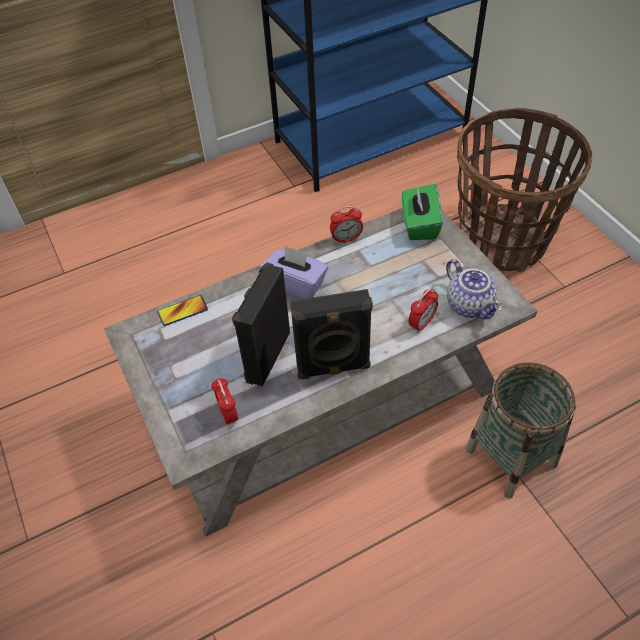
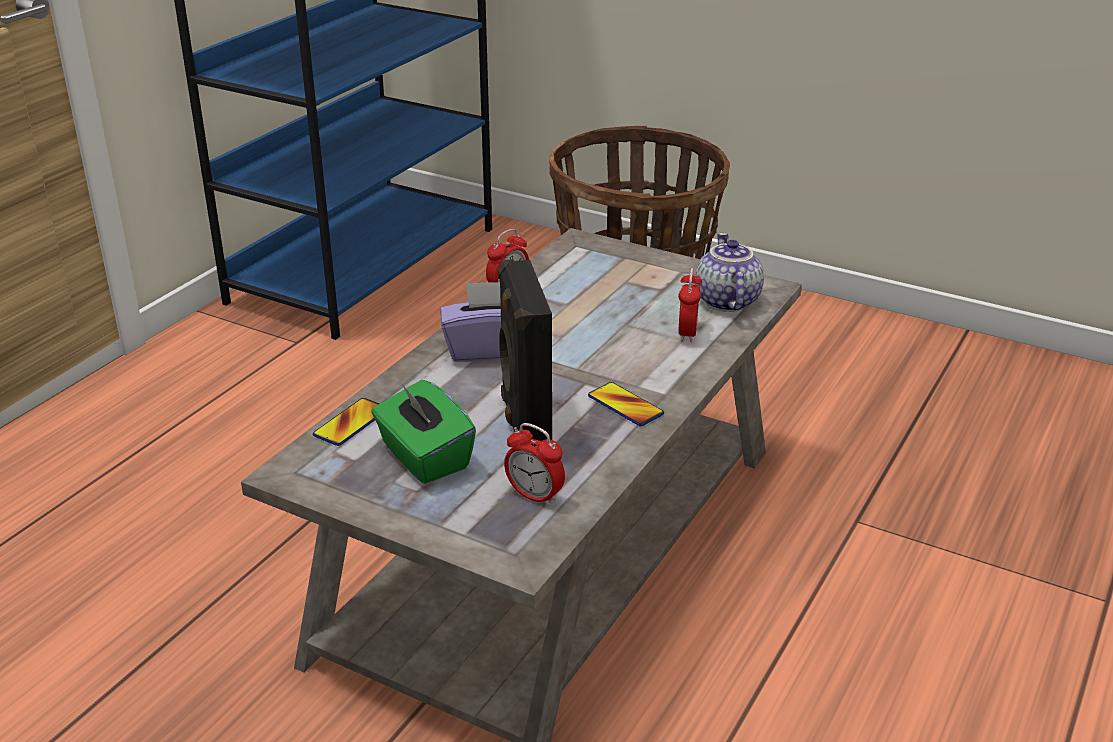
camera: 35 degrees left, 20 degrees down
(333, 368) = (625, 405): black speaker -> phone
(419, 225) = (587, 253): green tissue box -> green tissue box (424, 457)
(470, 305) = (725, 301): teapot -> teapot turned 120 degrees counterclockwise
(510, 457) = (843, 511): basket -> none

